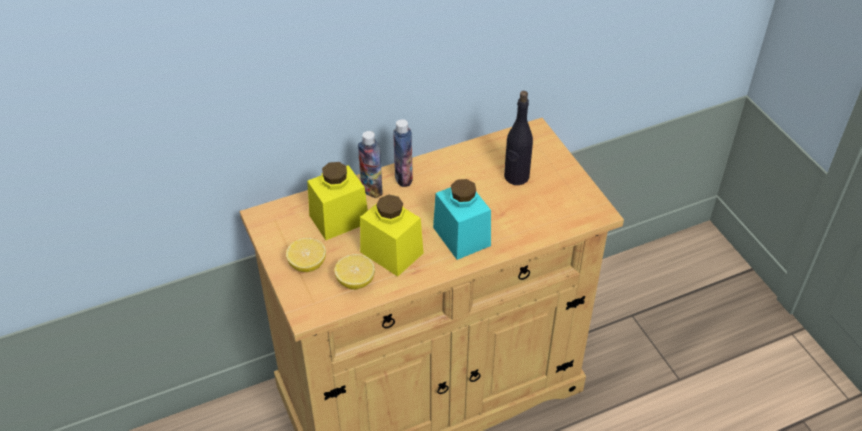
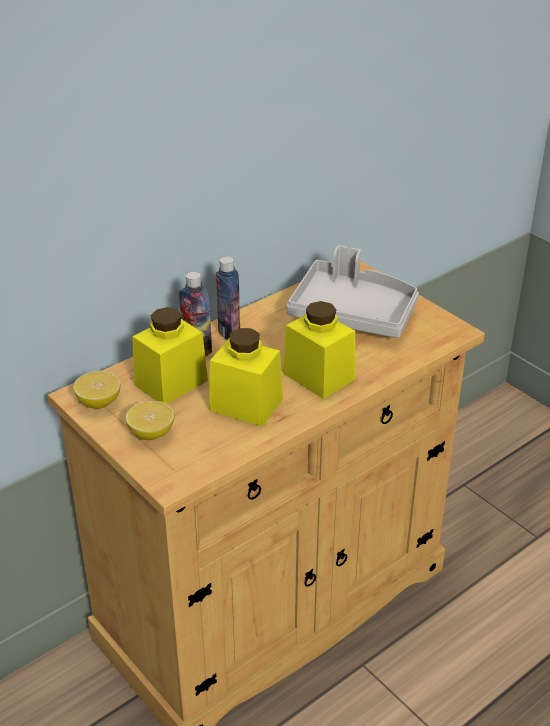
camera: 15 degrees left, 10 degrees down
(355, 281) = (215, 439): lemon -> lemon (99, 402)
(461, 236) = (318, 376): turquoise jar -> yellow jar
(516, 177) = (353, 313): black bottle -> grey tray

